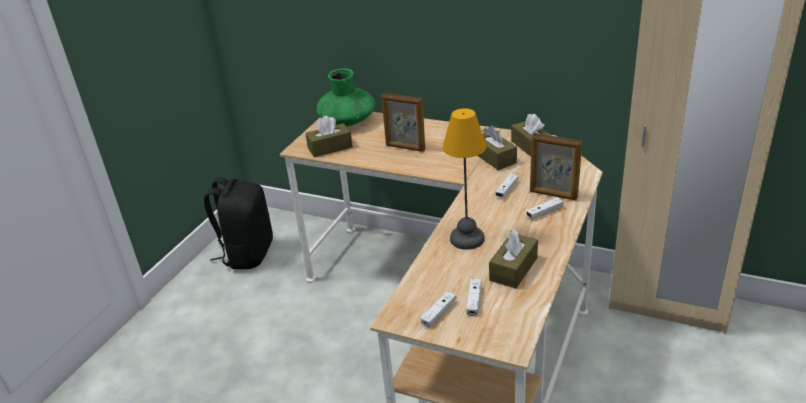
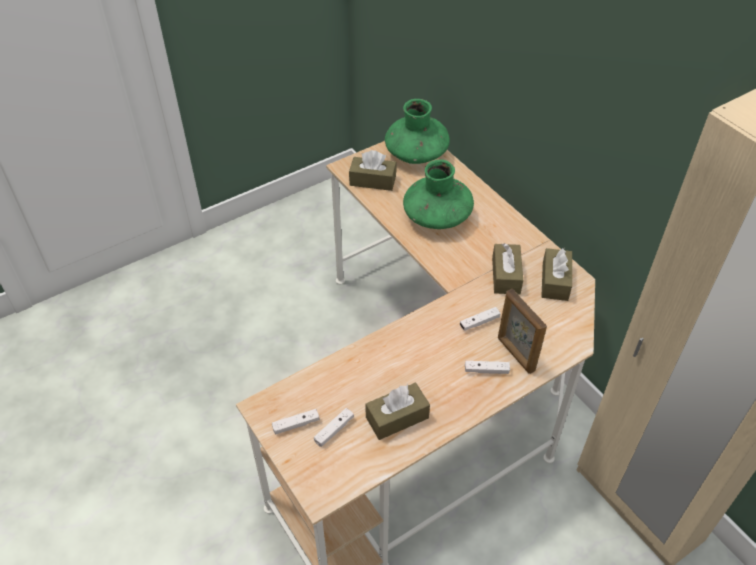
camera: 30 degrees right, 15 degrees up
(247, 254) = (309, 224): black backpack -> none
(405, 148) = (437, 217): picture frame -> green vase
(468, 239) = (391, 360): table lamp -> none

